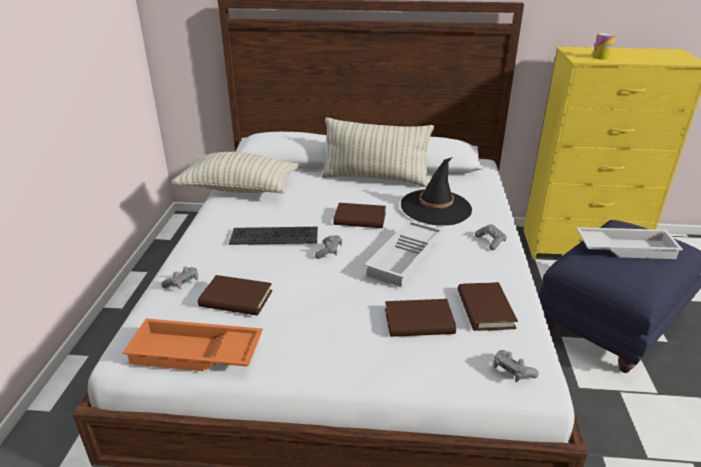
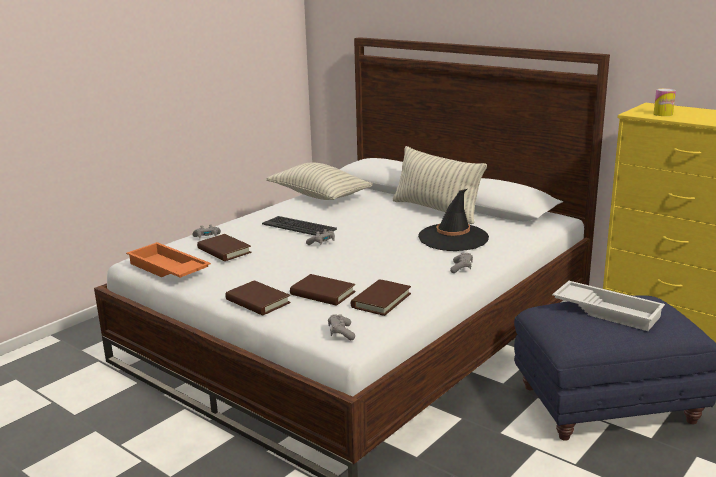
camera: 35 degrees right, 10 degrees down
(360, 219) = (378, 231): brown book -> brown book (257, 301)
(406, 258) = (372, 260): white tray -> none

